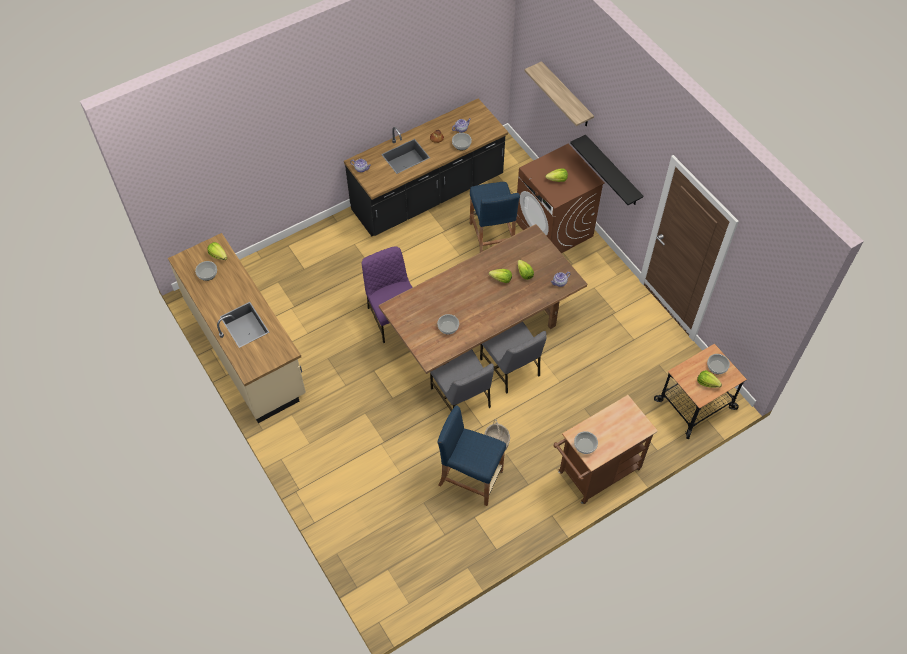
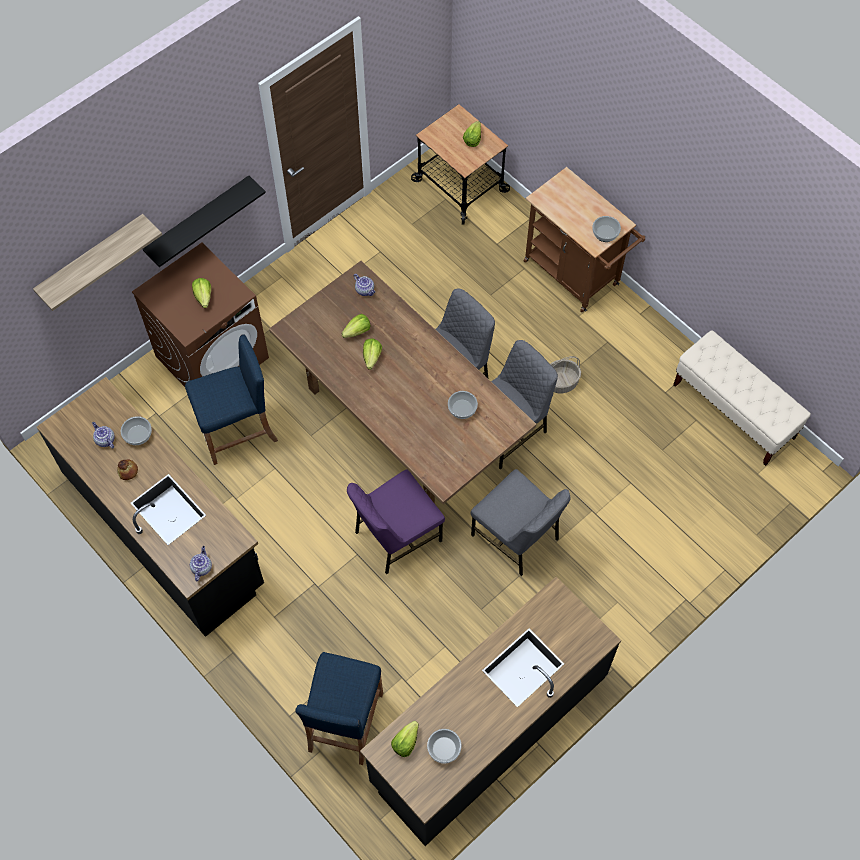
camera: 100 degrees left, 5 degrees up
(246, 348) = (488, 728): beige counter -> black counter
(375, 389) = (516, 537): none -> grey chair
(446, 566) = (733, 411): none -> beige bench
(470, 478) = (615, 403): blue stool -> blue stool (345, 722)
(717, 367) = (448, 131): bowl -> none

